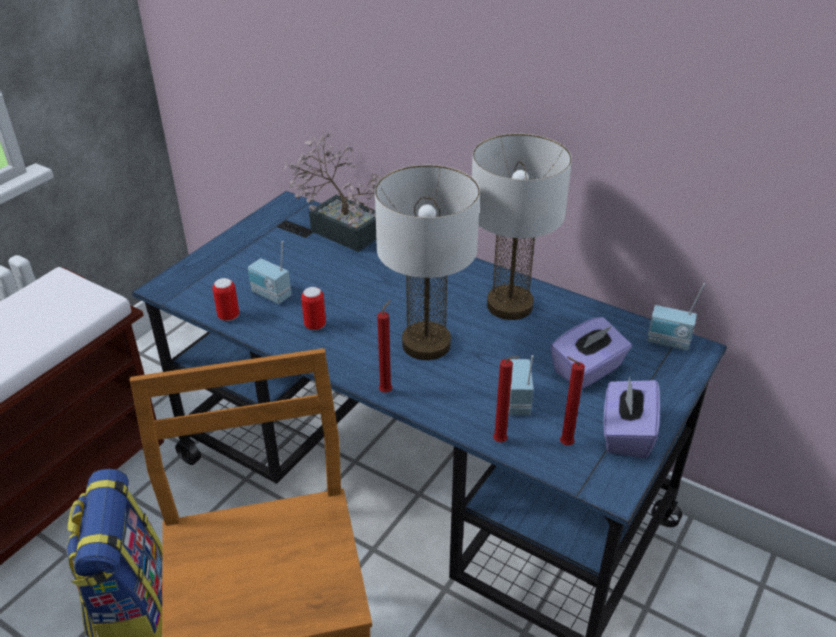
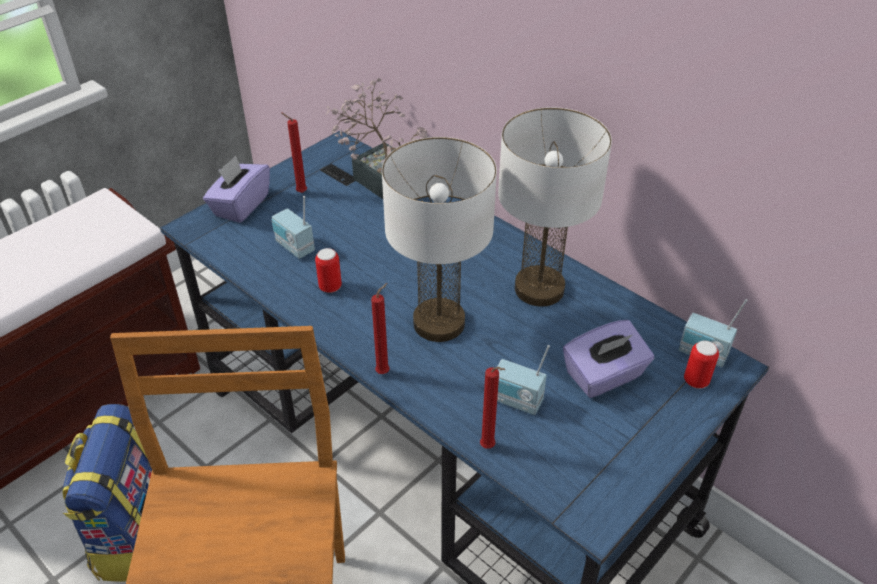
camera: 10 degrees right, 5 degrees up
(228, 316) = (246, 266): can -> can (696, 381)
(515, 401) = (516, 402): radio -> radio turned 75 degrees counterclockwise
(563, 444) = (555, 459): red candle -> red candle (300, 192)
(626, 433) = (626, 457): purple tissue box -> purple tissue box (240, 205)

